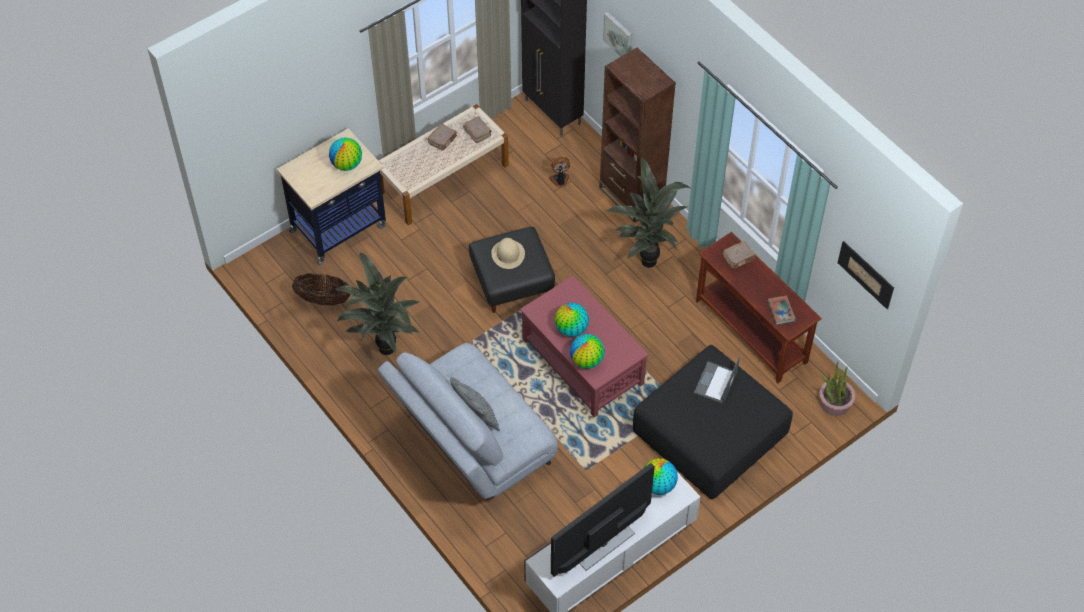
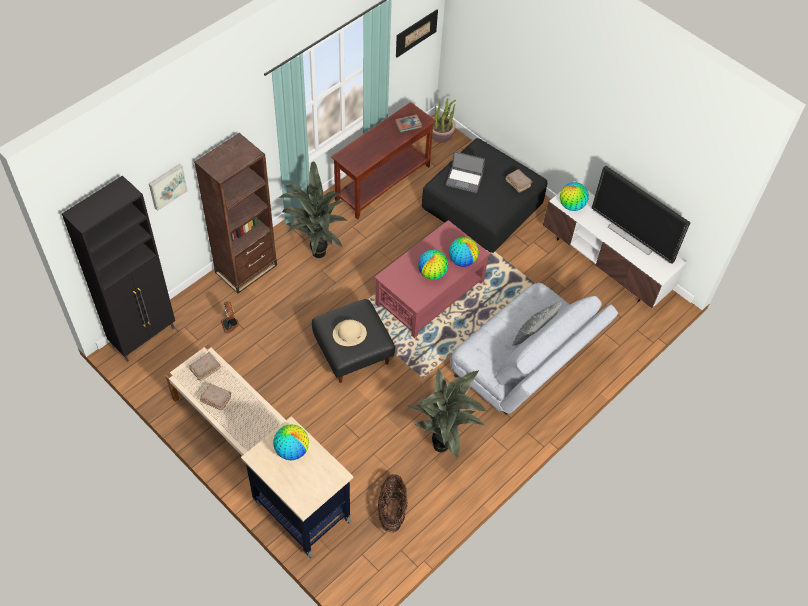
camera: 100 degrees left, 0 degrees up
(739, 258) = (358, 151): brown book -> brown book (518, 183)

